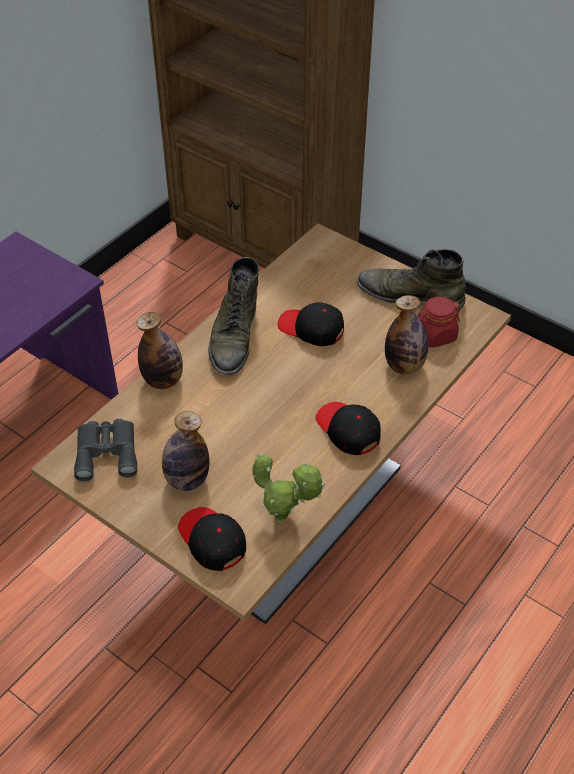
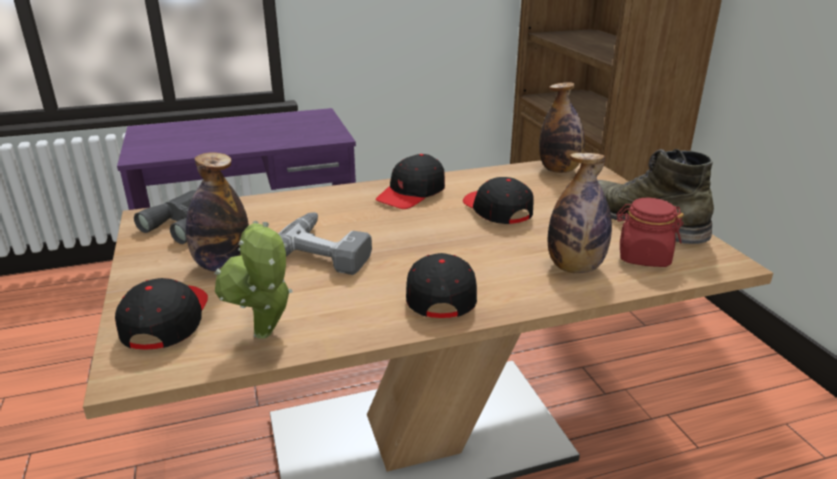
camera: 35 degrees right, 20 degrees down
(163, 380) = (310, 198): bottle -> bottle (559, 170)
(234, 337) = (411, 193): green boot -> black cap
(239, 429) = (327, 250): none -> power drill

